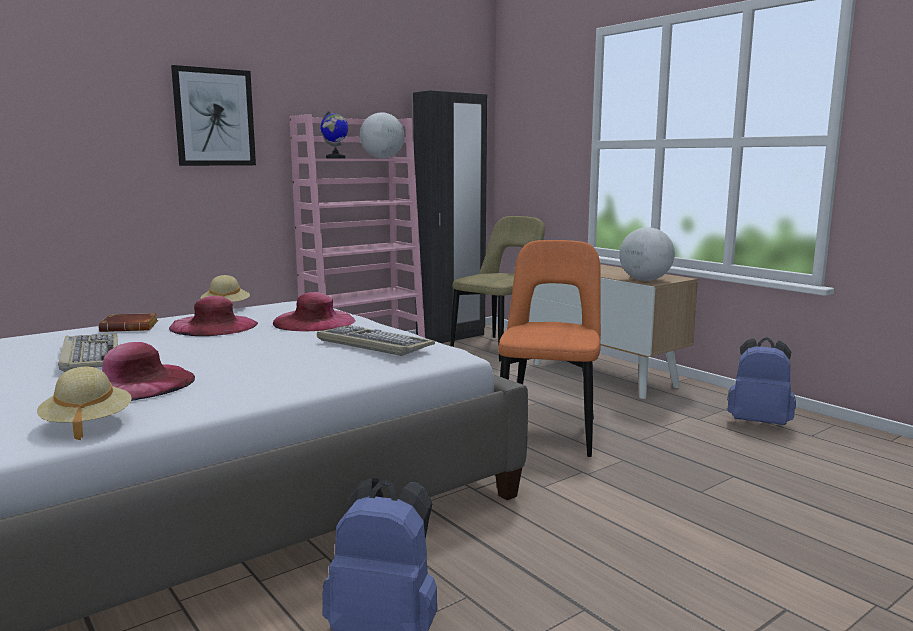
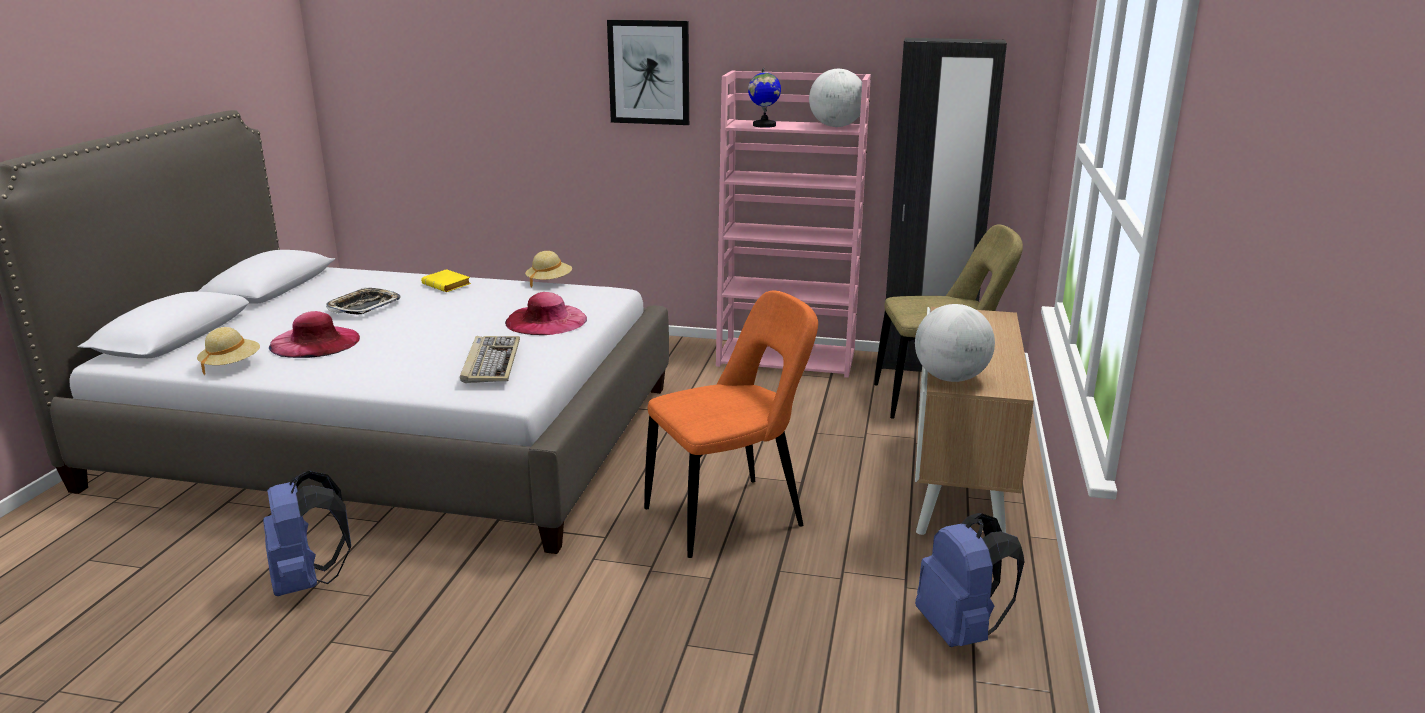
camera: 50 degrees right, 10 degrees up
(90, 355) = (364, 306): keyboard -> tray
(131, 327) = (448, 285): brown book -> yellow book
(214, 326) = (487, 301): pink hat -> none

